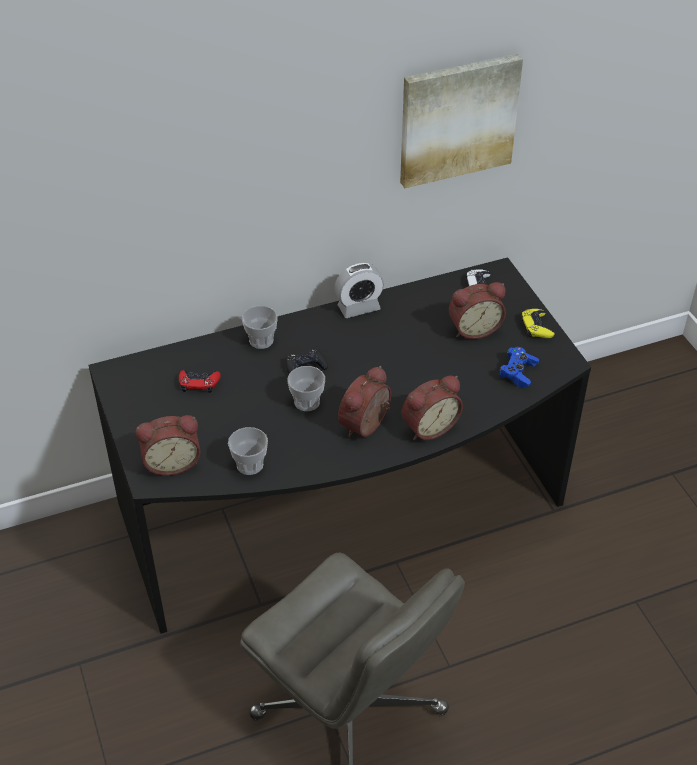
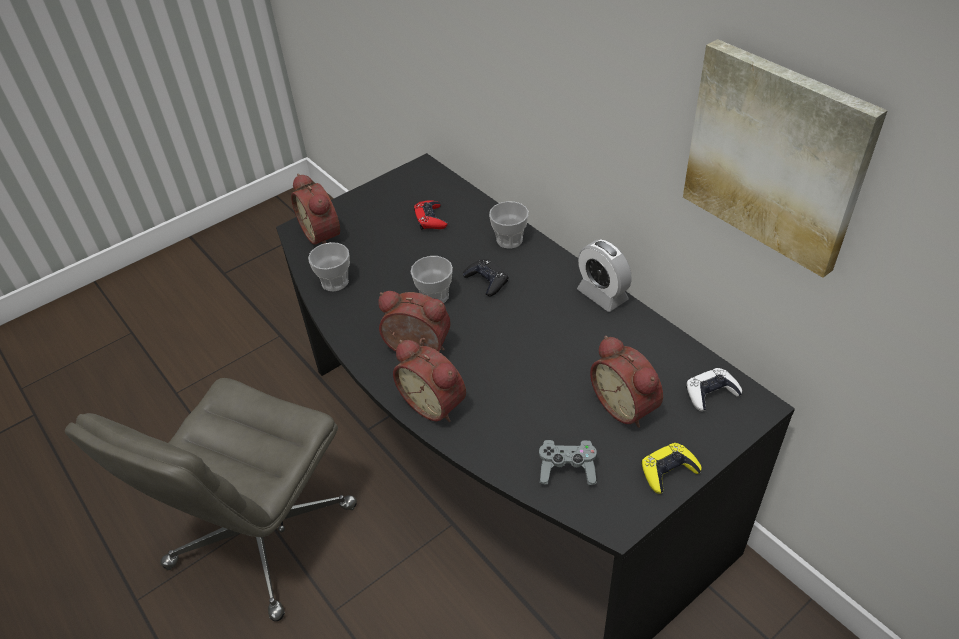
camera: 75 degrees right, 0 degrees up
(518, 373) = (567, 469): blue game controller -> grey game controller

